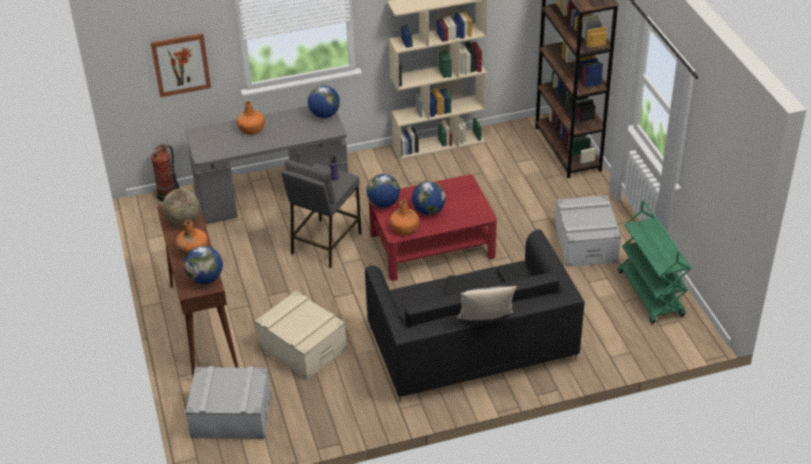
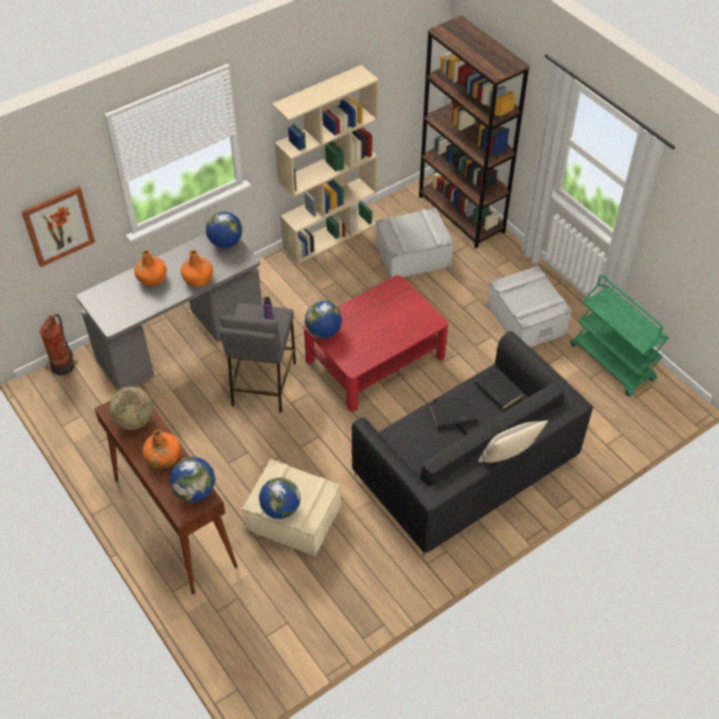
camera: 20 degrees left, 10 degrees up
(231, 416) = (252, 625): grey storage box -> grey storage box (412, 255)
(405, 228) = (359, 356): orange bottle -> orange bottle (198, 278)
(428, 211) = (374, 329): globe -> globe (280, 509)

